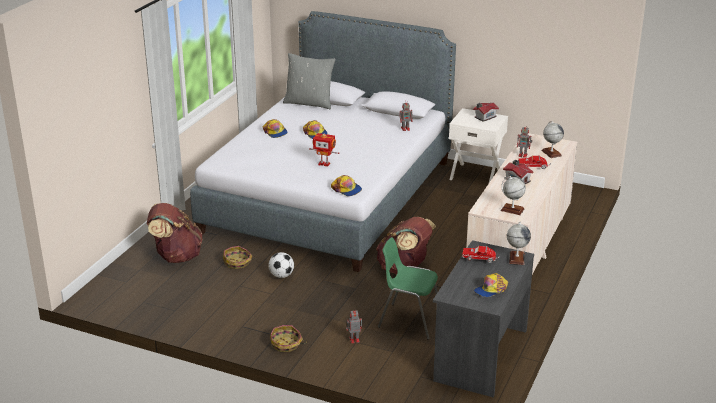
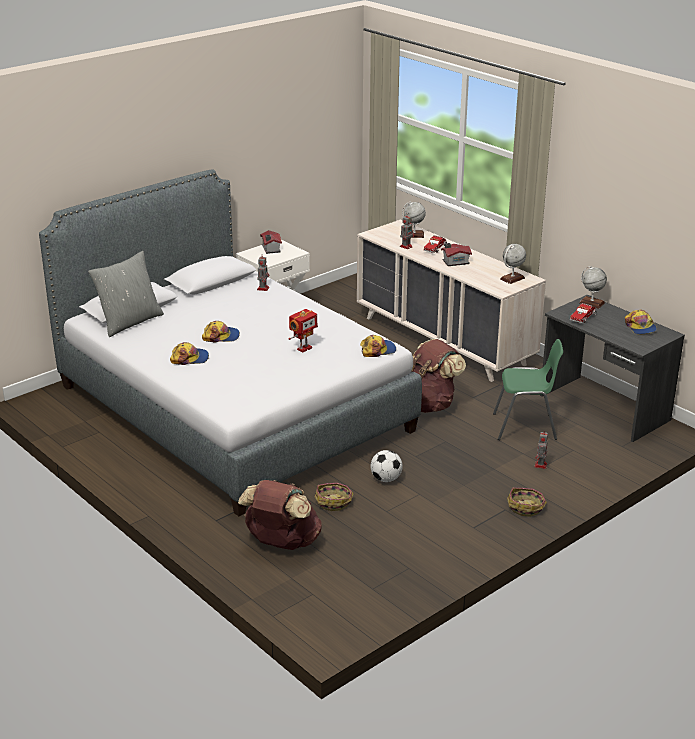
camera: 65 degrees left, 0 degrees up
(409, 320) = (525, 427): green chair -> green chair turned 135 degrees counterclockwise

